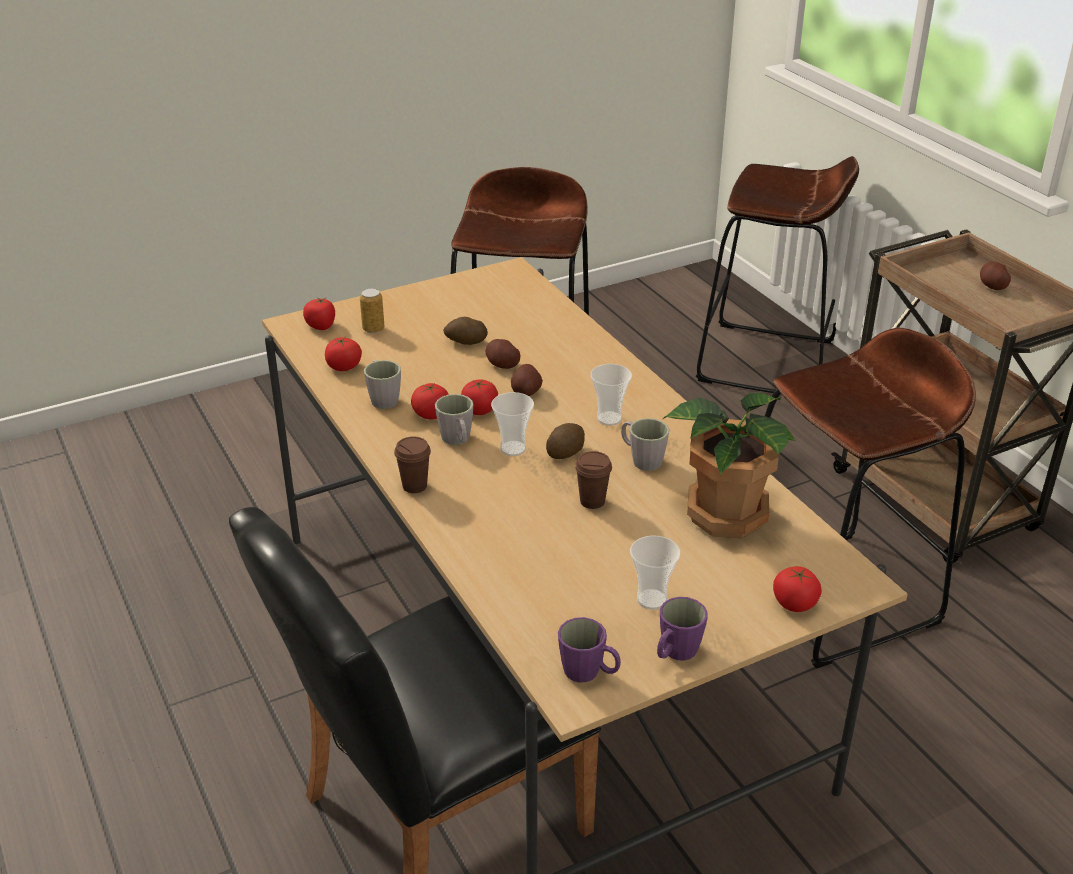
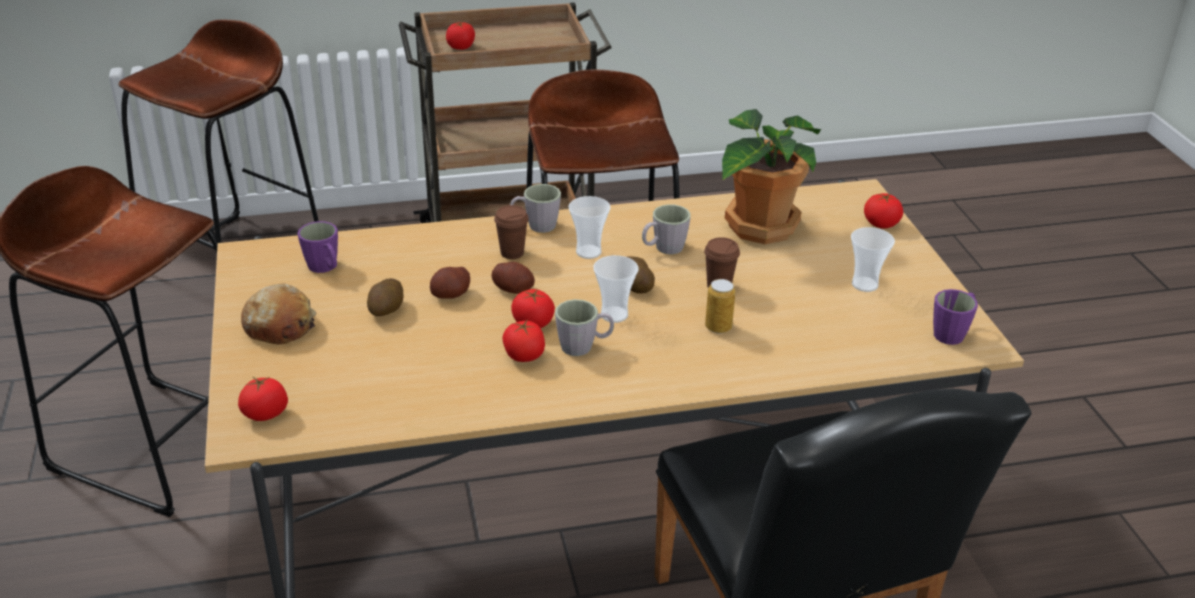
camera: 75 degrees left, 0 degrees up
(344, 367) = (382, 406): tomato -> tomato (461, 47)
(373, 329) = (306, 372): can -> can (718, 327)
(382, 398) = (471, 385): grey mug -> grey mug (535, 226)
(414, 486) = (654, 386): brown cup -> brown cup (512, 253)
(425, 306) = (280, 326): none -> bread
(675, 653) = (932, 287): purple mug -> purple mug (325, 268)
(992, 286) = (495, 35): potato -> none

